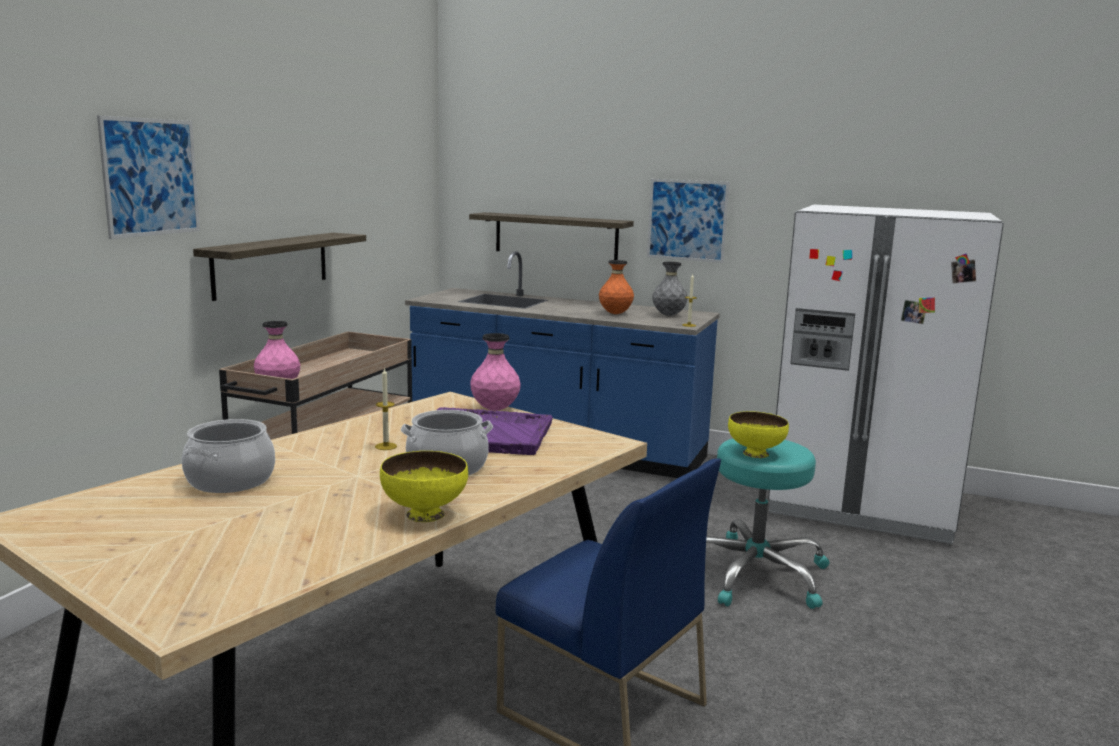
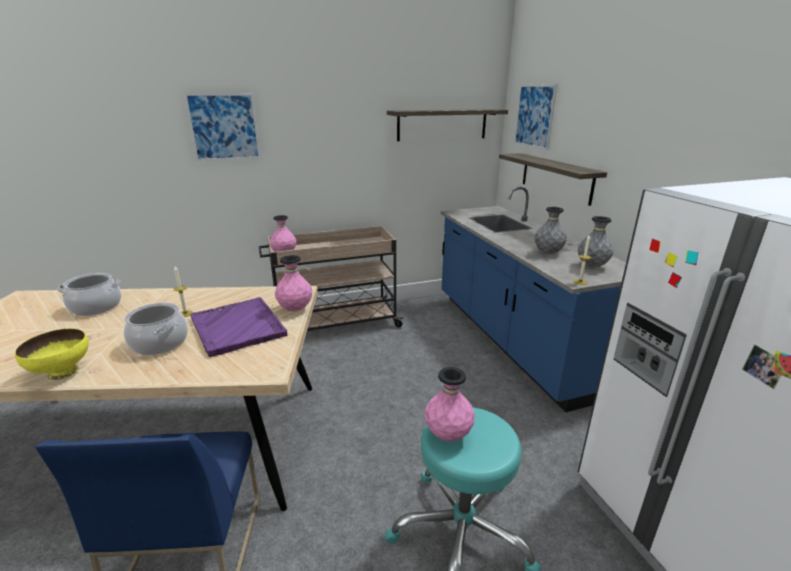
camera: 50 degrees right, 10 degrees up
(271, 264) = (322, 180): shelf -> shelf (442, 124)
(615, 314) = (548, 253): orange vase -> grey vase
(687, 220) = (649, 177): picture -> picture (534, 116)
(755, 454) = (448, 435): yellow bowl -> pink vase

